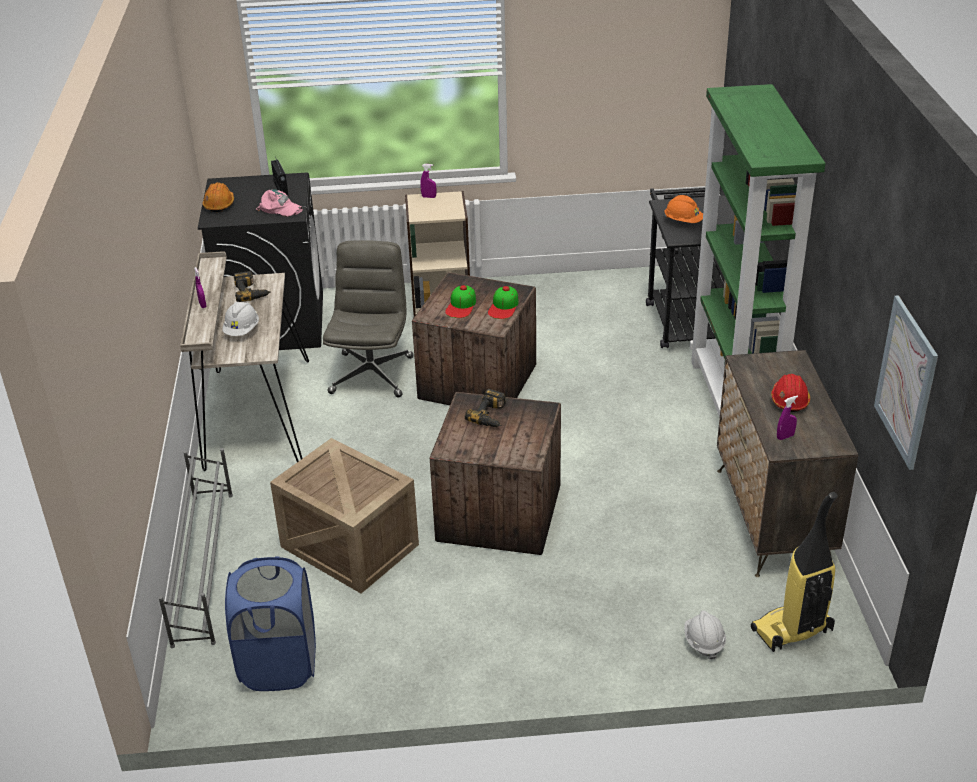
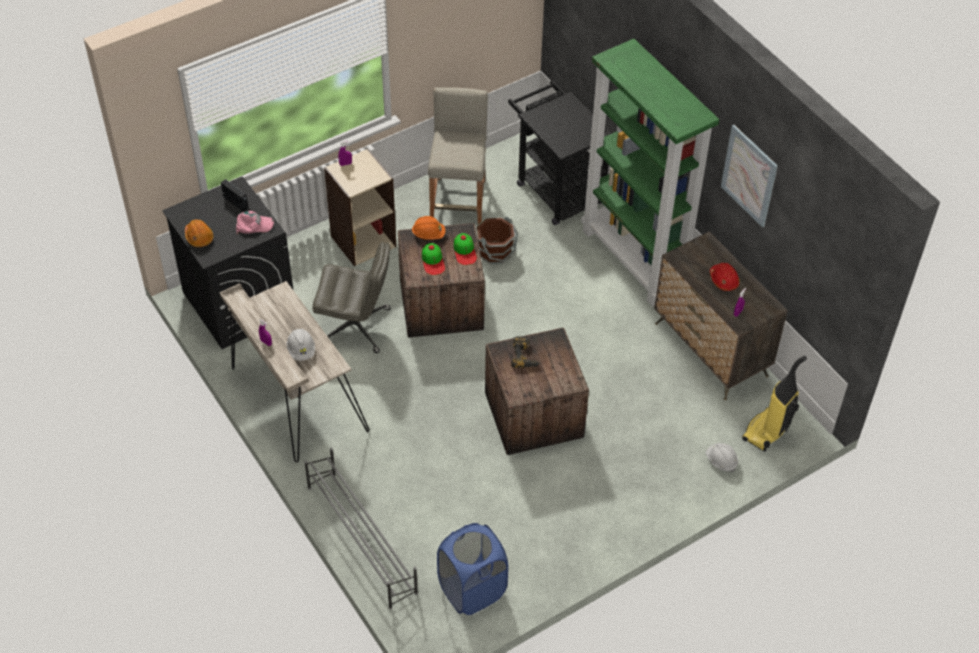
camera: 30 degrees left, 15 degrees up
(252, 292) = (277, 309): power drill -> none
(347, 545) = (449, 482): crate -> none
(371, 374) = (356, 327): grey office chair -> grey office chair turned 120 degrees clockwise
(569, 302) = (458, 201): none -> beige stool
(575, 354) = (495, 252): none -> brown bucket
(683, 221) = (557, 130): orange hard hat -> orange hard hat (428, 234)
(906, 382) = (832, 276): picture -> picture (749, 175)

